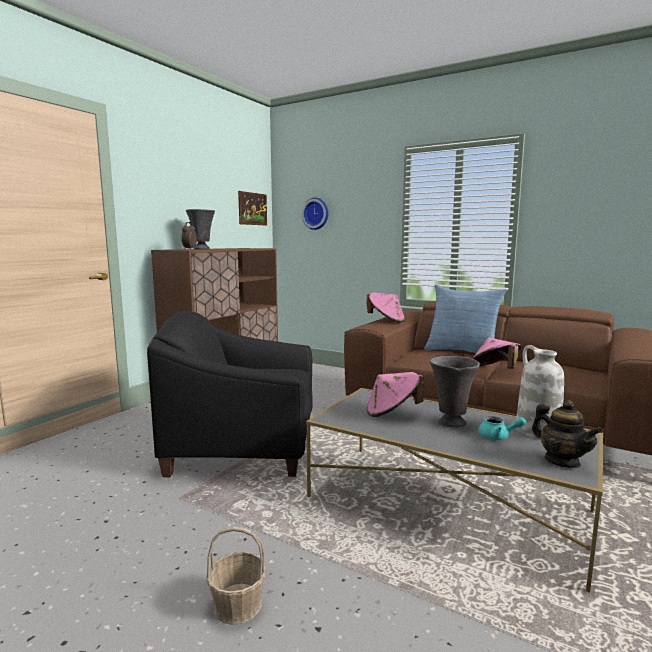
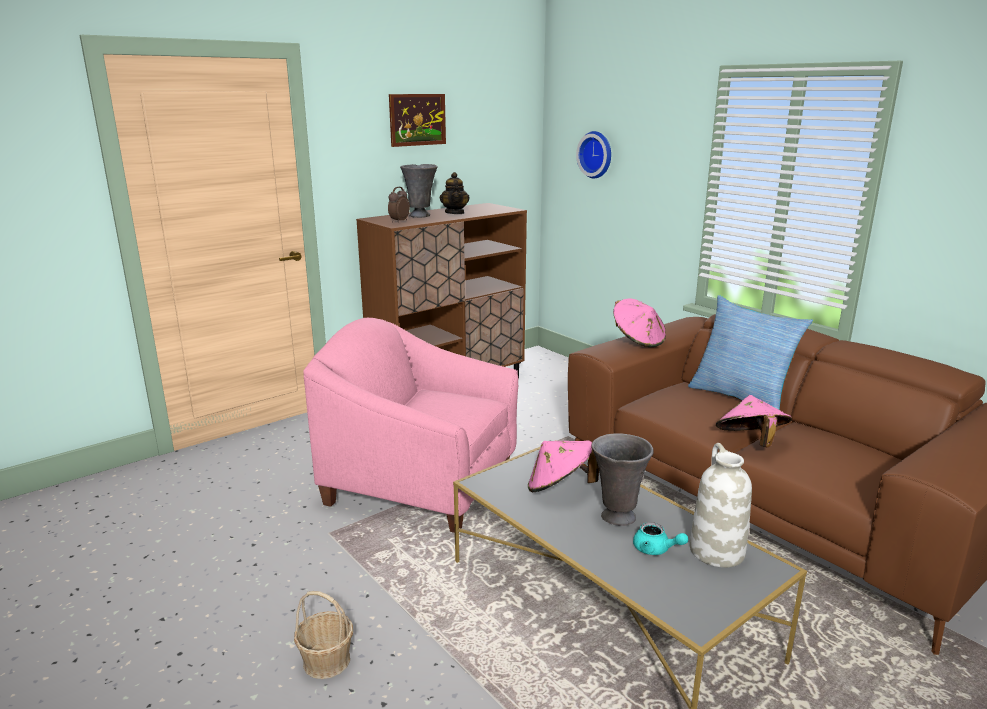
camera: 20 degrees right, 10 degrees up
(243, 449) = (421, 485): black armchair -> pink armchair
(252, 208) = (509, 145): picture -> picture (417, 119)
(562, 461) = (699, 601): teapot -> teapot (455, 213)

